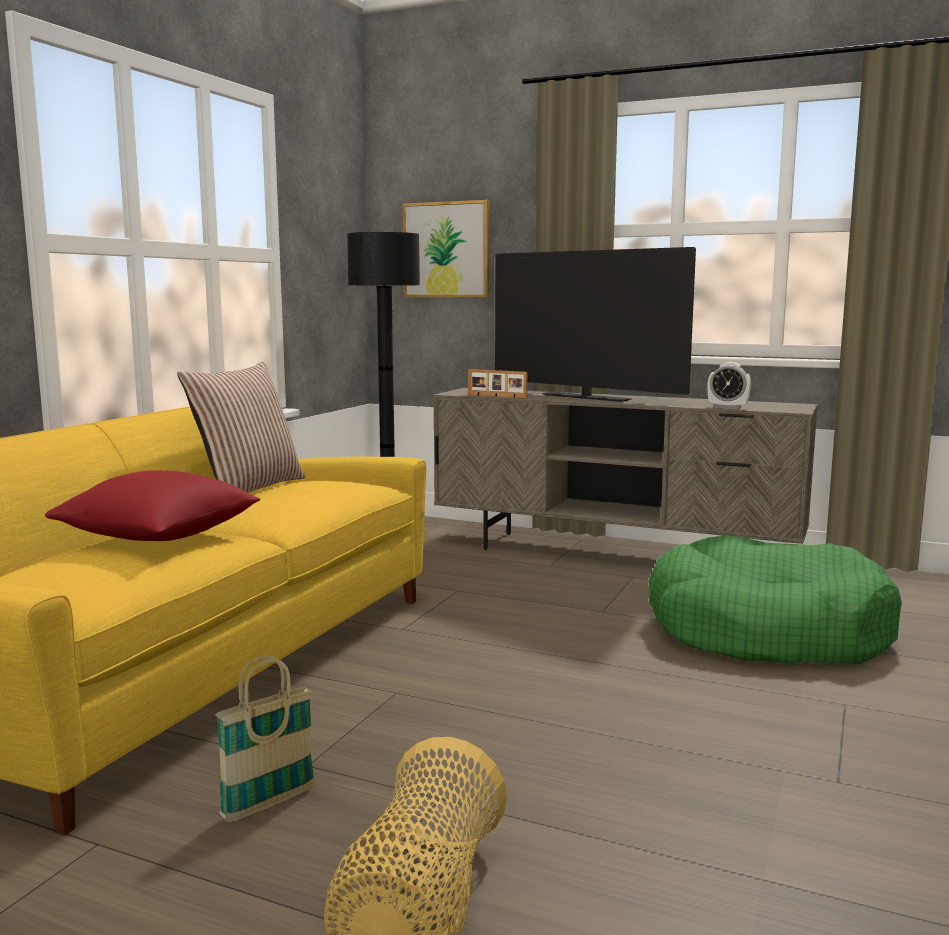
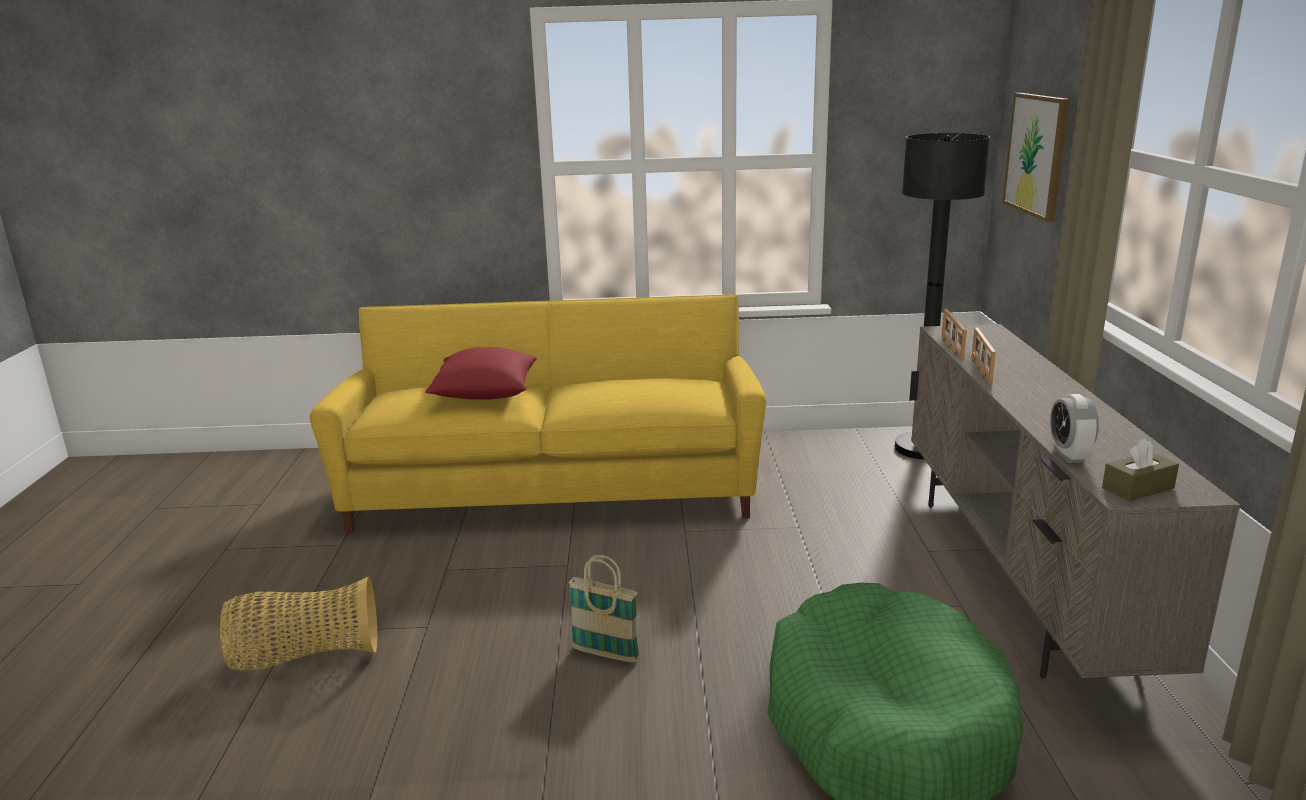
camera: 65 degrees right, 10 degrees up
(248, 489) = (640, 374): pillow -> none
(269, 803) = (396, 574): basket -> basket (605, 654)
(553, 398) = (980, 369): none -> picture frame
(585, 397) = (1020, 379): television -> none
(786, 408) = (1138, 488): none -> brown tissue box

